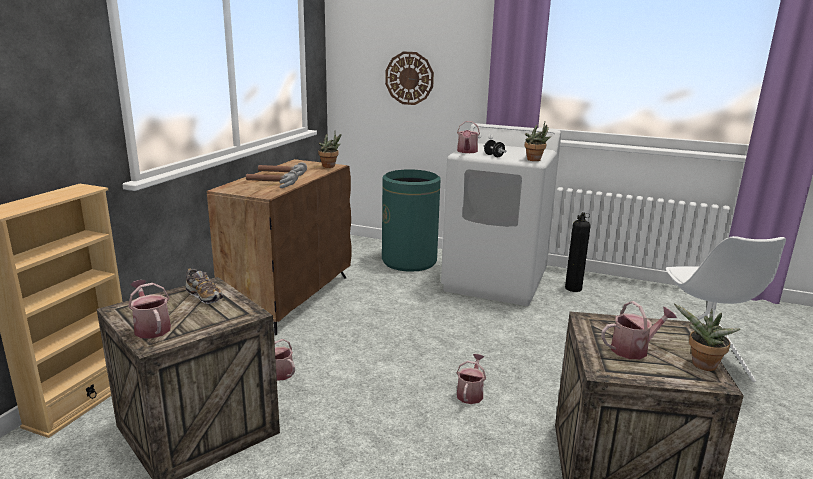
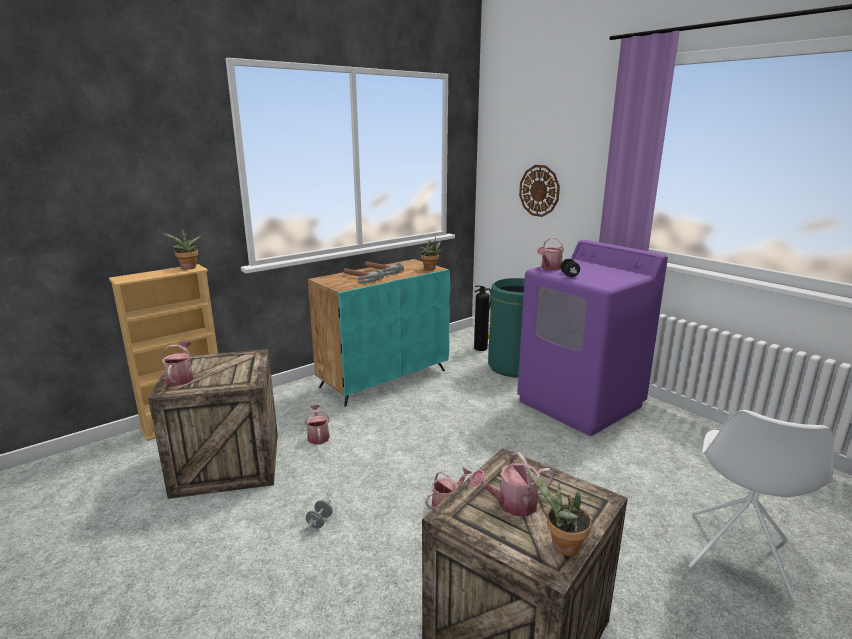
camera: 30 degrees right, 0 degrees up
(204, 296) = (240, 362): shoe -> none
(290, 298) = (384, 378): brown cabinet -> turquoise cabinet
(369, 450) = (319, 522): none -> grey dumbbell
(495, 282) = (580, 404): white washing machine -> purple washing machine
(535, 160) = (606, 285): potted plant -> potted plant (188, 268)
(573, 288) = (662, 429): fire extinguisher -> fire extinguisher (481, 348)
(633, 349) = (512, 505): watering can -> watering can turned 150 degrees clockwise

